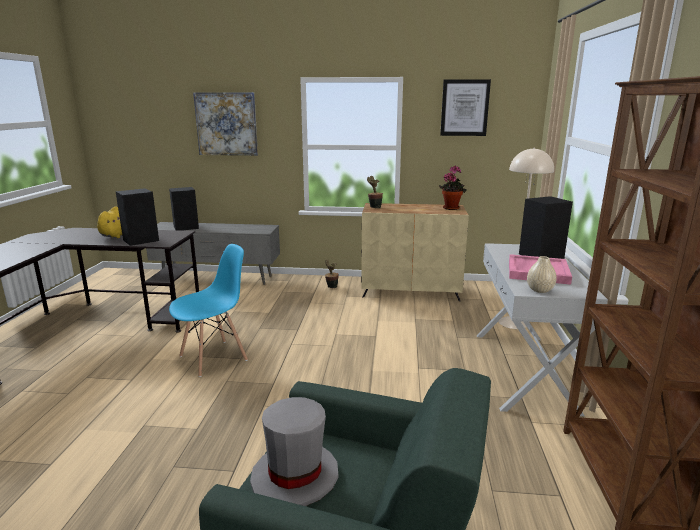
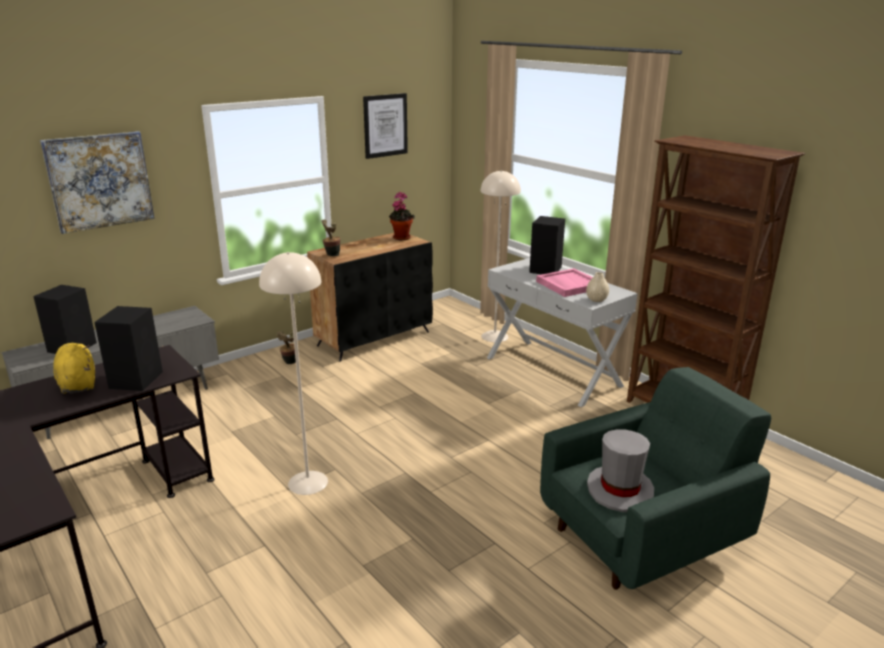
camera: 45 degrees left, 5 degrees up
(214, 358) = (308, 482): blue chair -> beige floor lamp
(411, 291) = (374, 338): beige cabinet -> black cabinet

